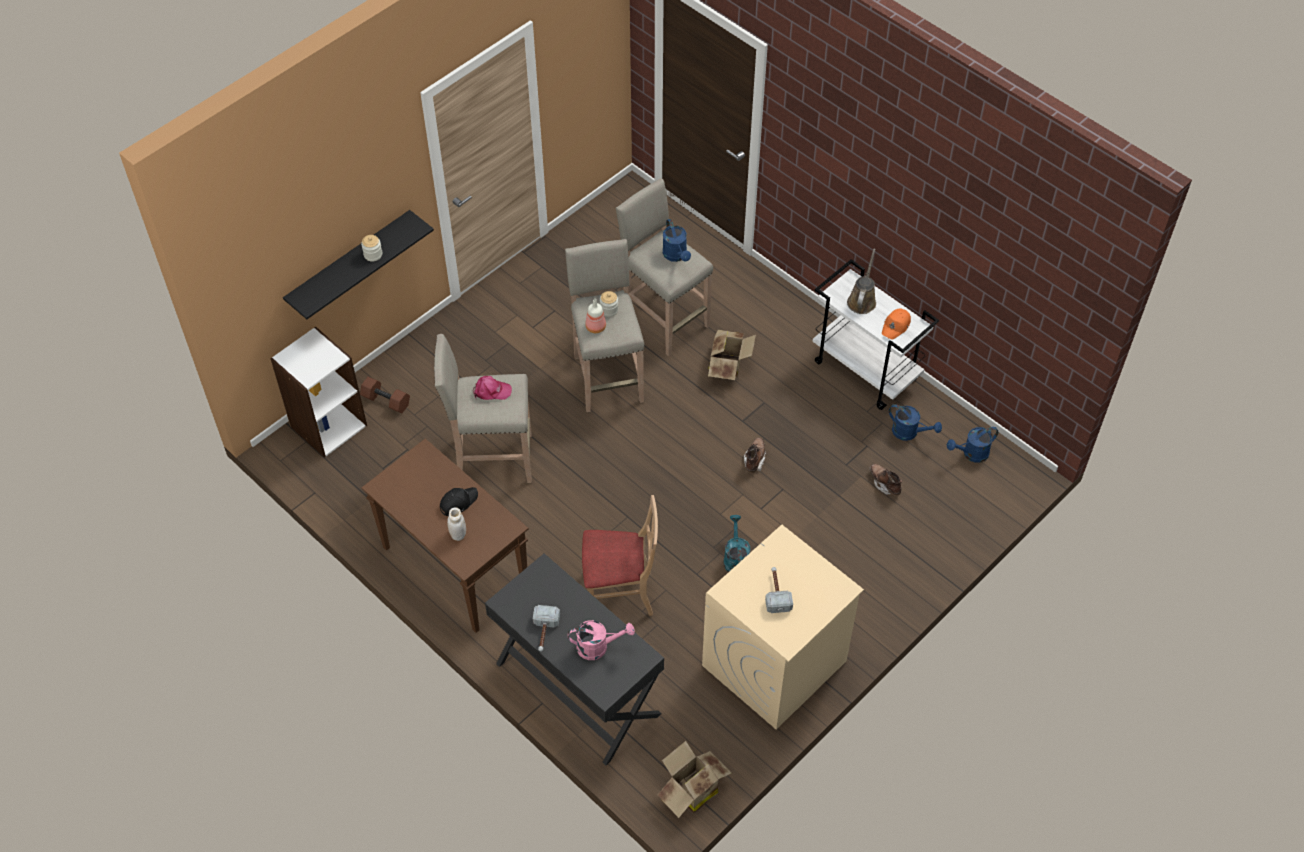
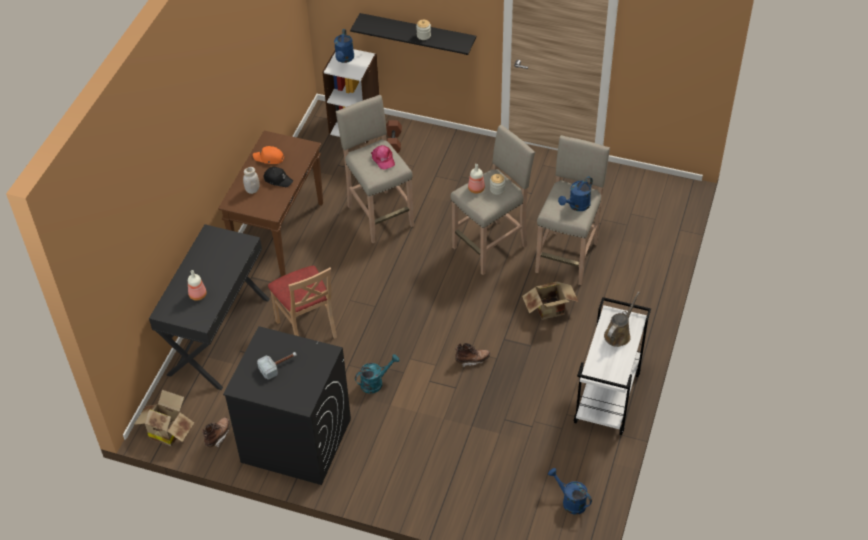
camera: 65 degrees right, 5 degrees down
(544, 632) = (195, 263): hammer -> none
(598, 647) = (198, 294): pink watering can -> bottle
(774, 664) = (295, 440): beige washing machine -> black washing machine
(862, 300) = (618, 334): brown watering can -> brown watering can turned 45 degrees counterclockwise
(884, 484) = (502, 451): brown boot -> brown boot (217, 436)
(896, 326) = (607, 365): orange cap -> orange cap (269, 158)
(909, 432) = (564, 450): blue watering can -> blue watering can (344, 59)

